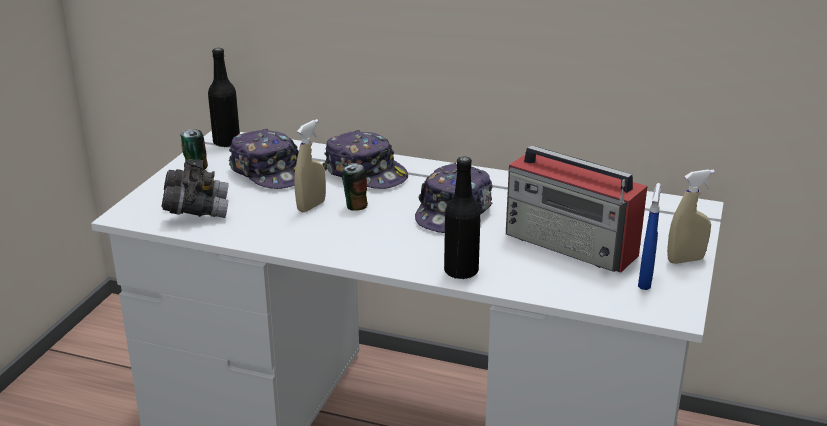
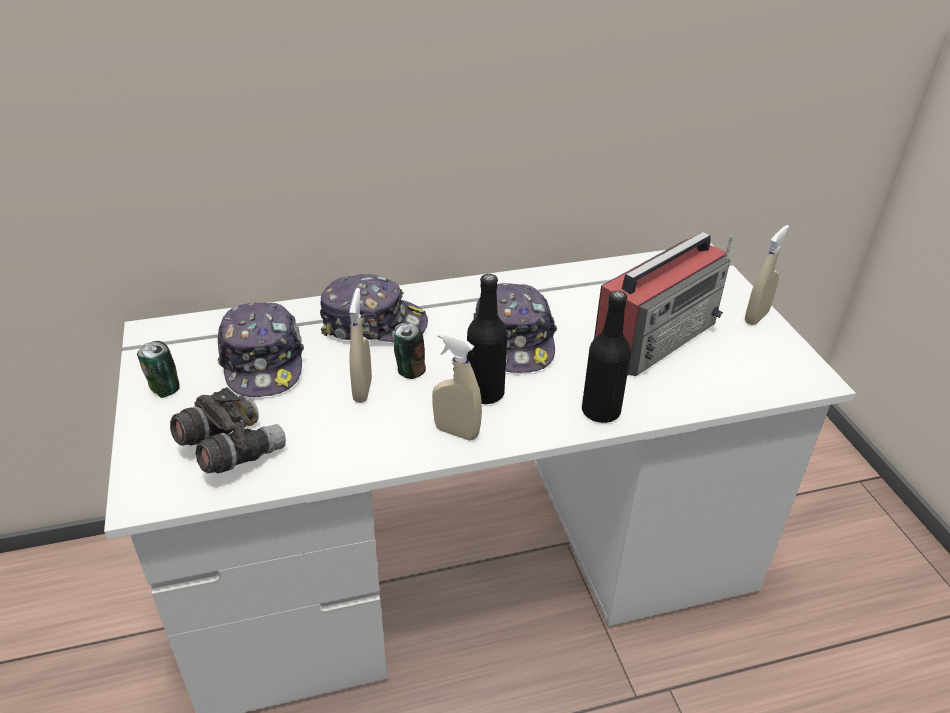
camera: 35 degrees left, 10 degrees up
(226, 142) = (164, 338): black bottle -> black bottle (485, 393)
(269, 172) = (263, 362): cap -> cap turned 60 degrees clockwise
(343, 247) = (456, 432): none -> beige spray bottle
(572, 245) = (656, 338): radio -> radio turned 45 degrees counterclockwise
(645, 281) = (754, 353): blue spray bottle -> none

